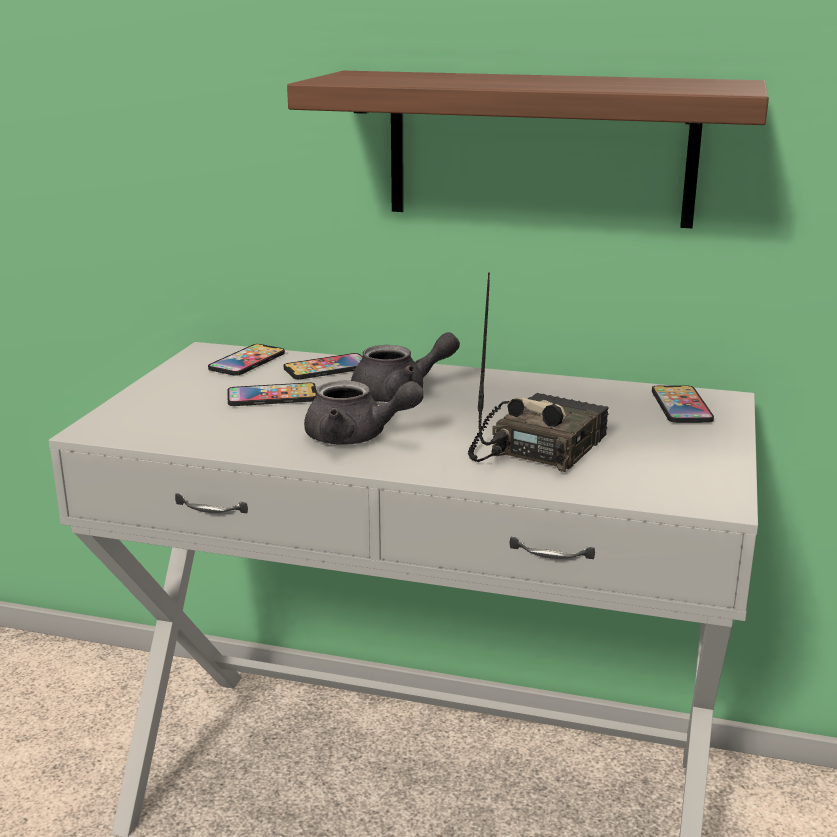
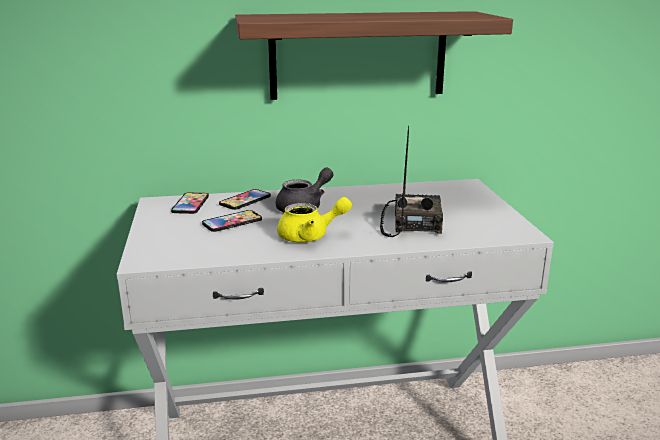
camera: 25 degrees left, 0 degrees up
(356, 437) = (310, 236): grey teapot -> yellow teapot
(681, 406) = (454, 190): phone -> none

